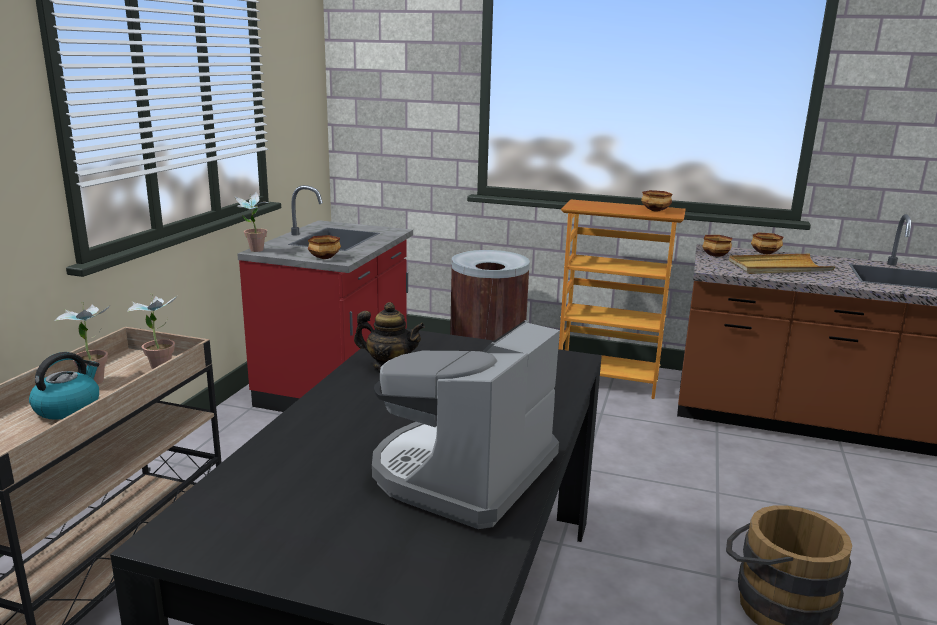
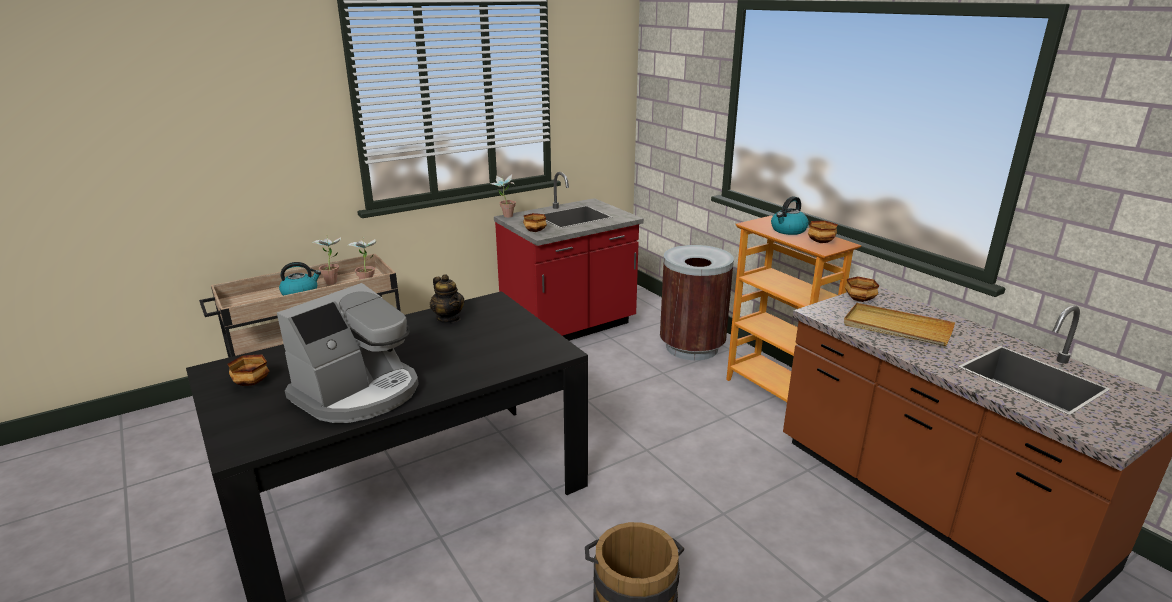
camera: 40 degrees right, 5 degrees up
(462, 473) = (359, 393): coffee machine -> coffee machine turned 150 degrees clockwise
(612, 207) = (788, 230): none -> kettle
(766, 253) = (925, 310): bowl -> bowl (251, 383)

